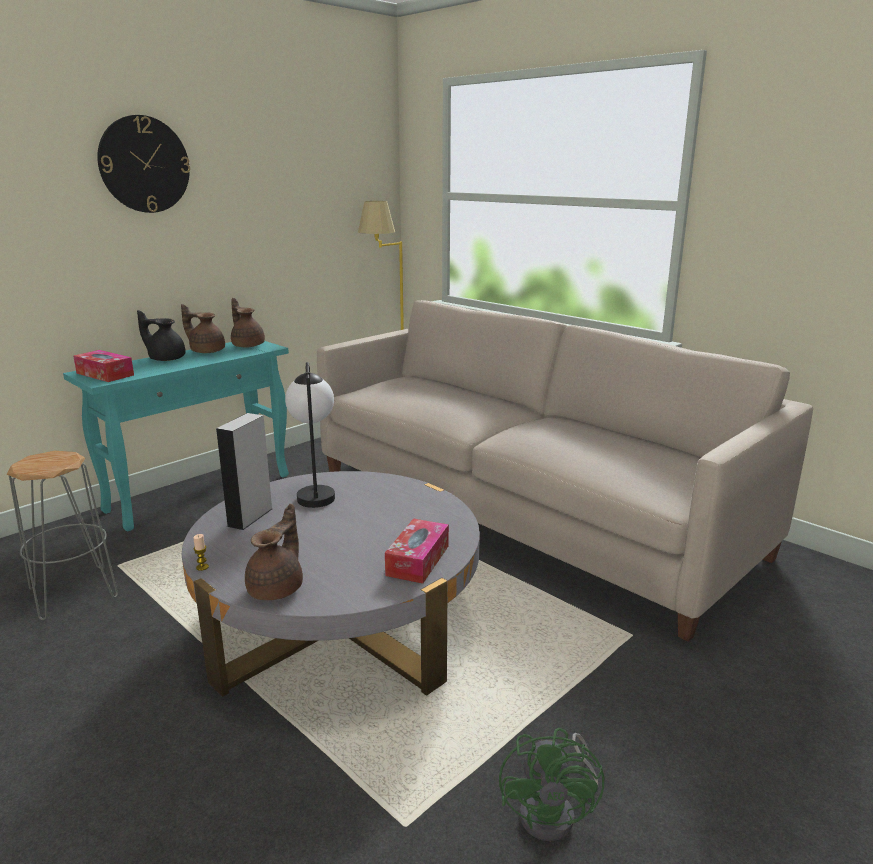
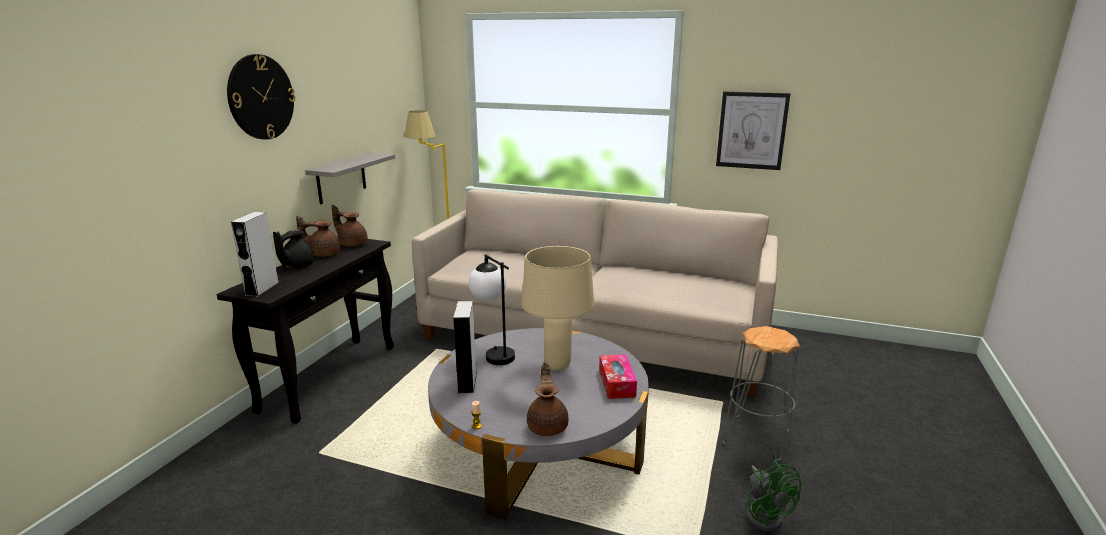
camera: 25 degrees left, 0 degrees up
(74, 592) = (302, 484): grey stool -> grey stool (756, 437)
(105, 374) = (262, 289): tissue box -> grey speaker
(166, 358) = (296, 266): black teapot -> black teapot turned 60 degrees counterclockwise
(201, 492) = (330, 377): turquoise console table -> black console table
(257, 270) = (341, 178): none -> grey shelf
(369, 522) = (557, 366): none -> beige table lamp
(797, 235) = (751, 130): none -> picture

